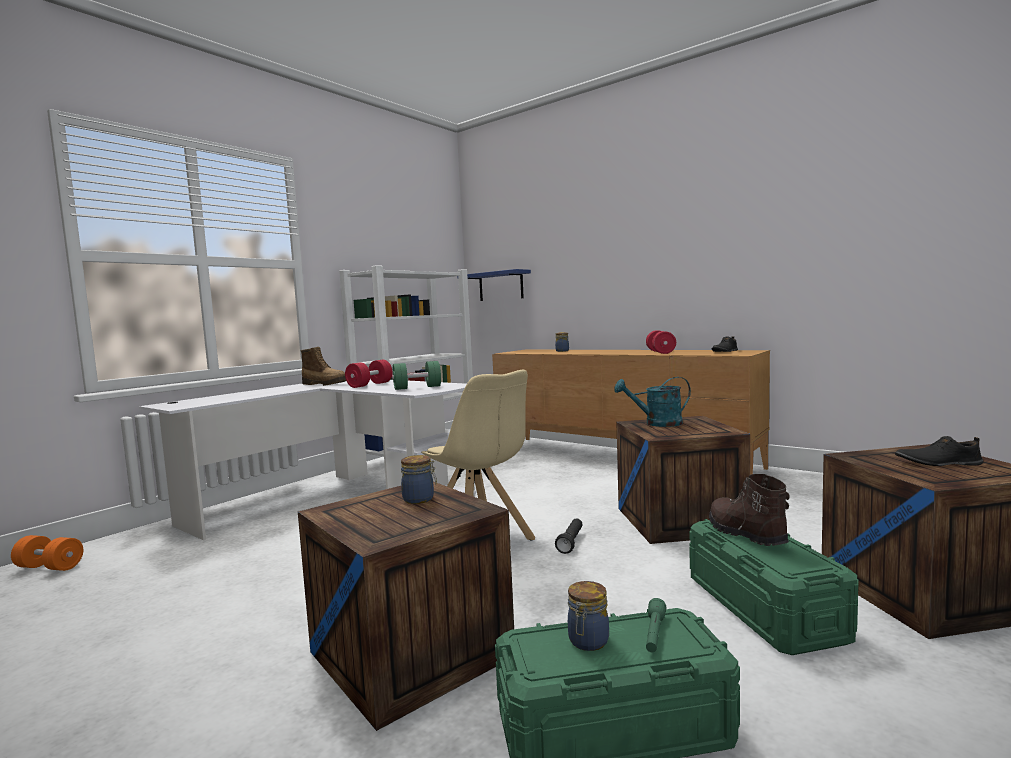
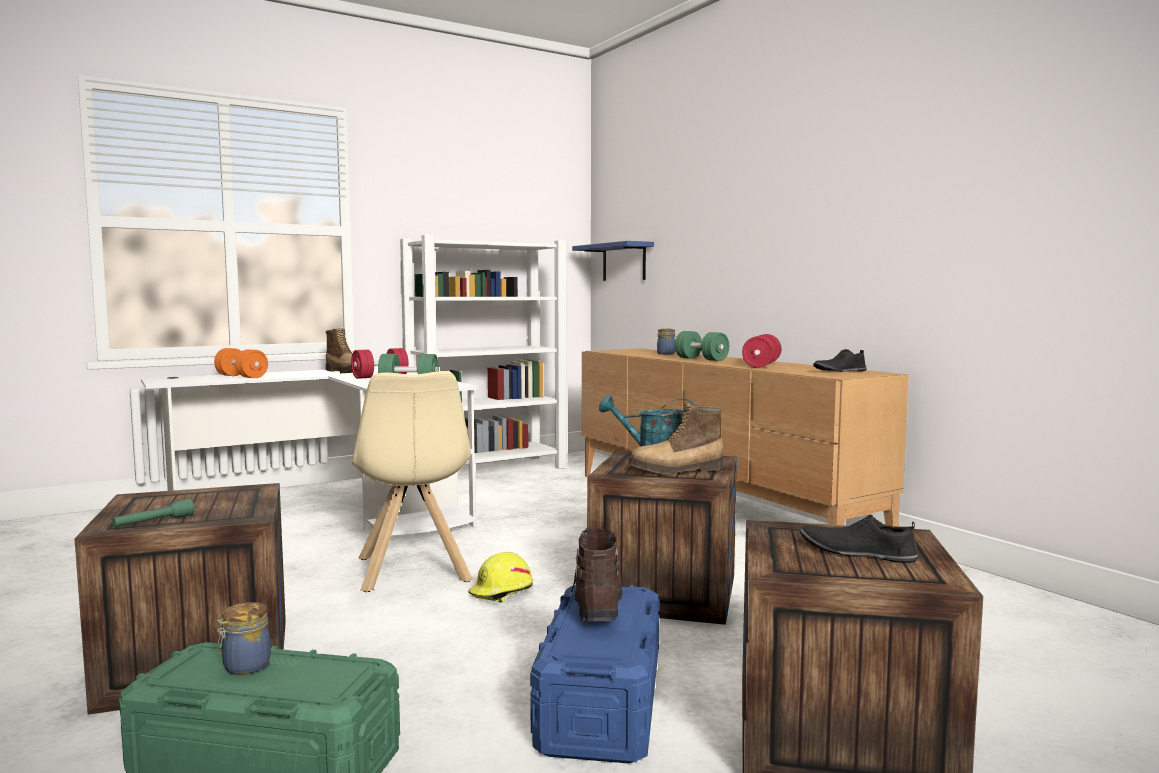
camera: 20 degrees right, 0 degrees up
(49, 567) = (38, 527): orange dumbbell -> orange dumbbell (241, 376)
(420, 499) = (226, 500): jar -> none
(571, 542) = (502, 592): black flashlight -> yellow hard hat
(603, 352) = (701, 359): none -> green dumbbell
(654, 634) = (313, 675): green flashlight -> green flashlight (154, 522)
(694, 429) = (676, 471): none -> boot
(764, 608) = (601, 704): green storage box -> blue storage box

